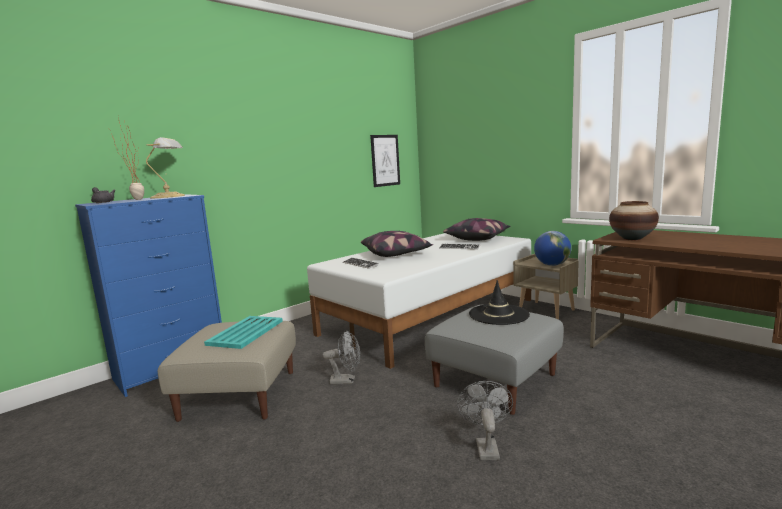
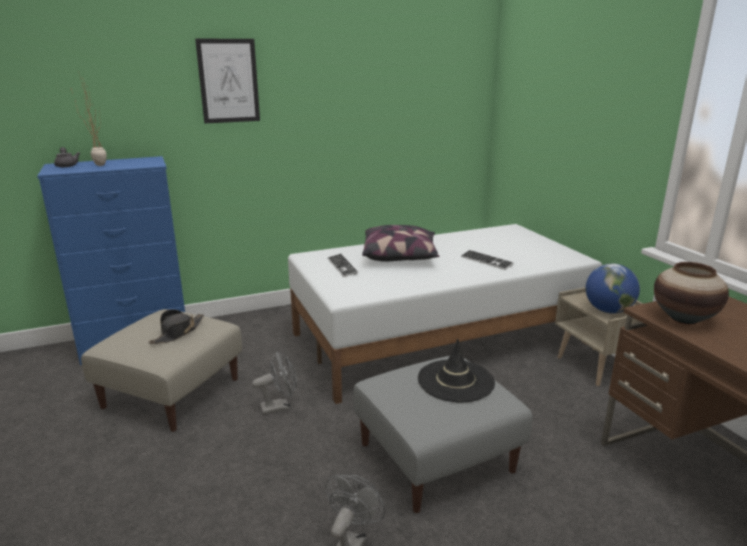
camera: 20 degrees right, 10 degrees up
(170, 196) = (136, 162): table lamp -> none
(245, 333) = (178, 333): turquoise tray -> black hat
(346, 380) = (280, 407): grey fan -> grey fan turned 45 degrees counterclockwise
(385, 160) = (438, 116): picture -> picture (228, 81)
(477, 238) = (530, 247): pillow -> none

